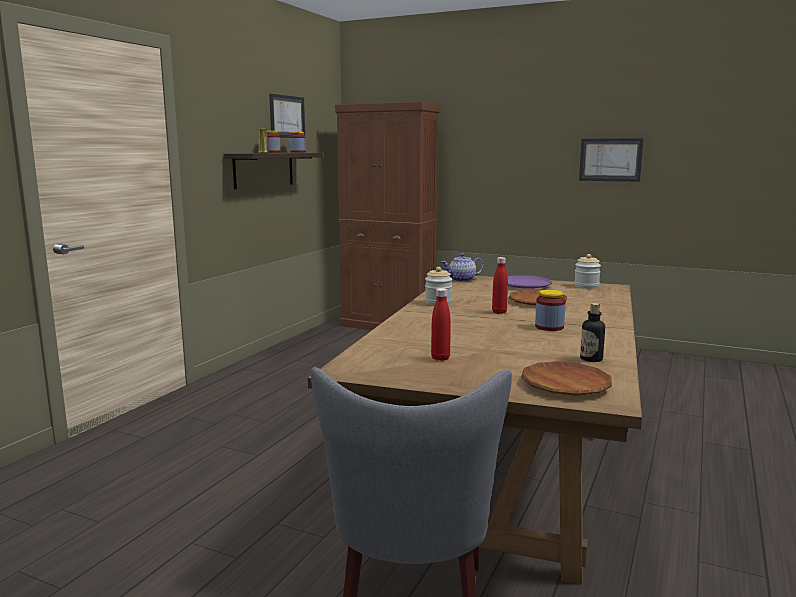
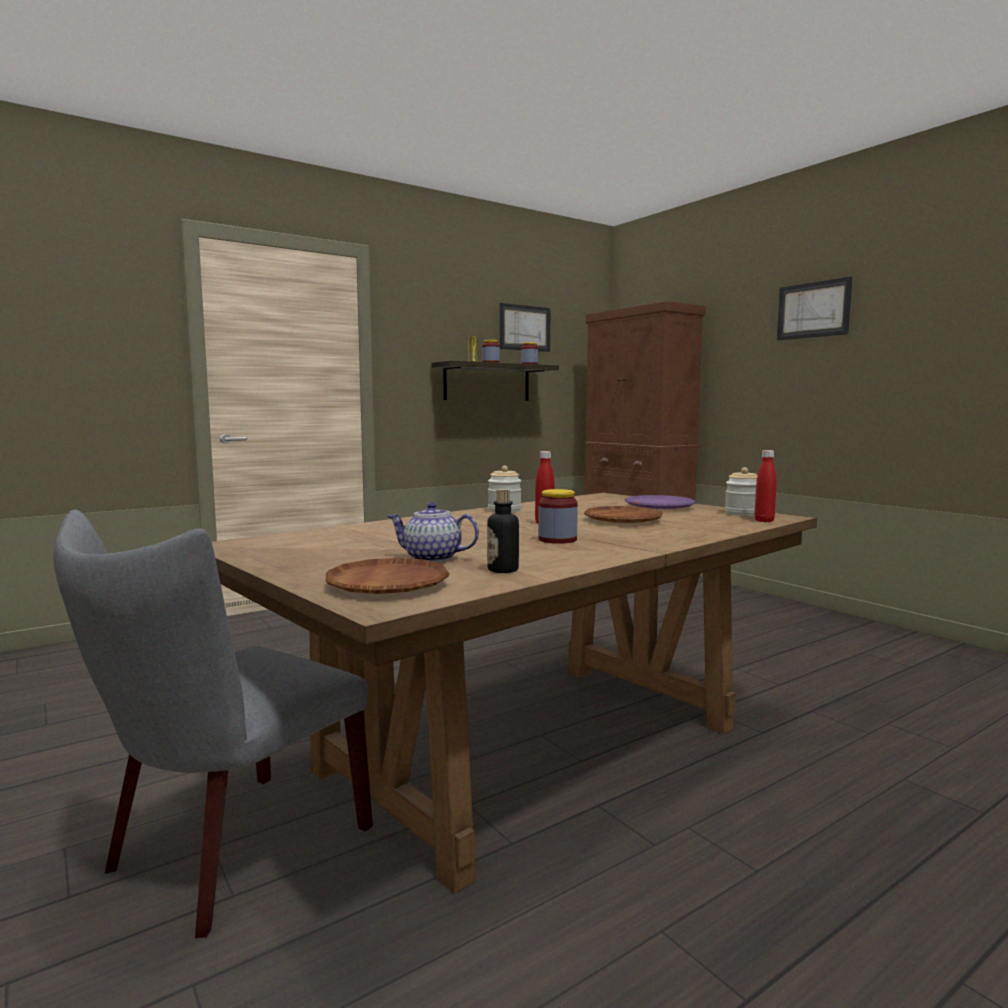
camera: 30 degrees right, 5 degrees down
(440, 358) = (345, 547): red bottle -> red bottle (764, 521)
(462, 280) = (599, 497): teapot -> teapot (432, 558)
(610, 159) = (919, 360): picture -> picture (813, 310)

